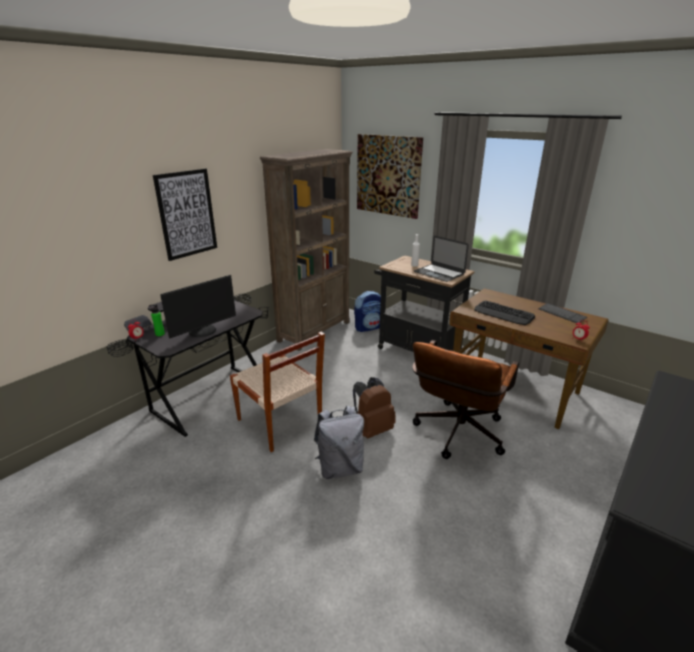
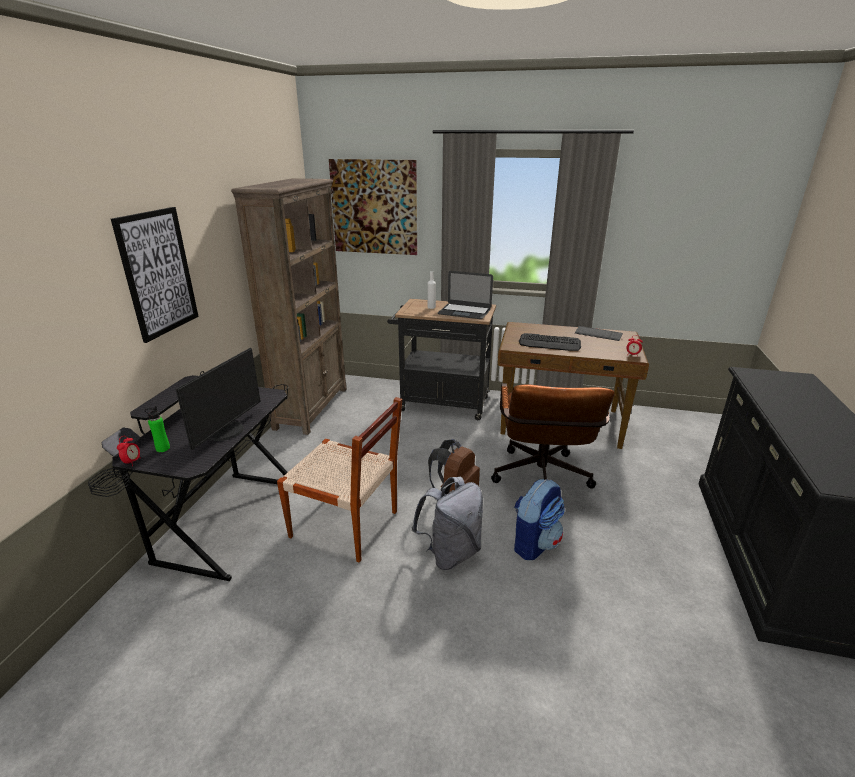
camera: 25 degrees left, 0 degrees up
(368, 327) = (372, 390): backpack -> backpack (534, 543)

